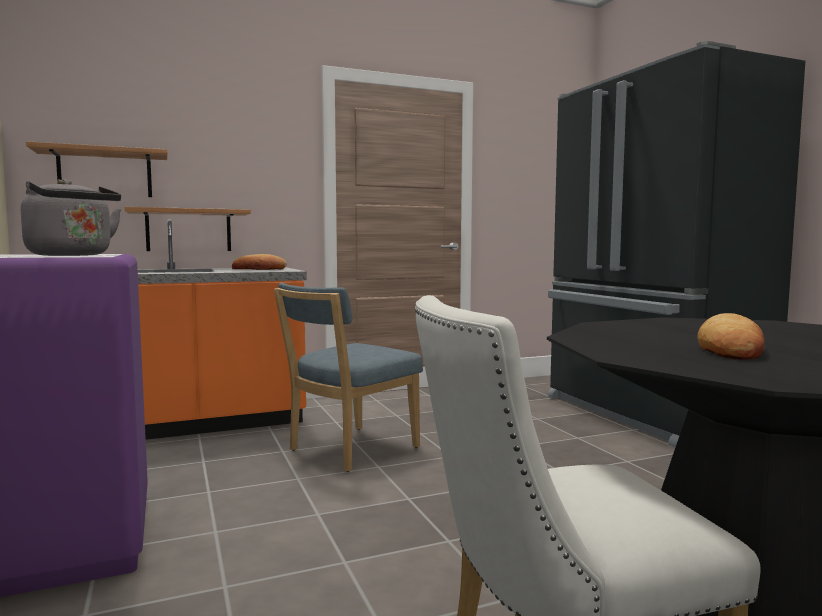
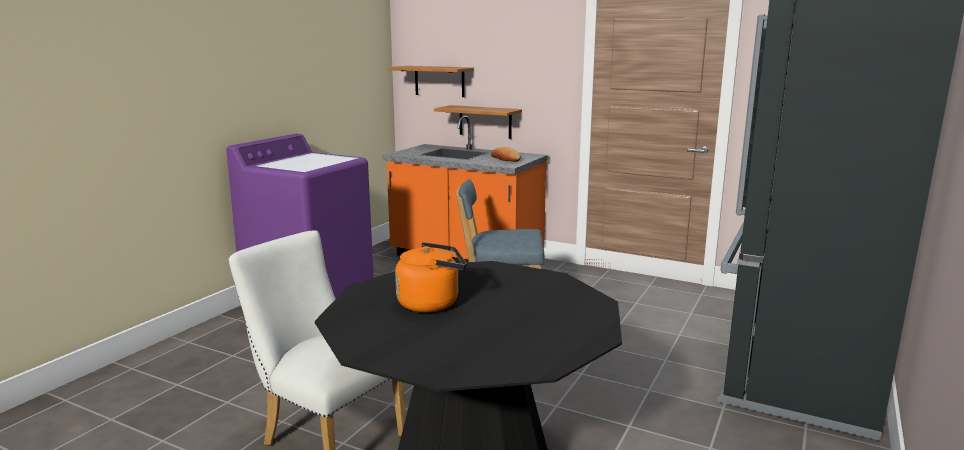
camera: 50 degrees right, 10 degrees up
(73, 255) = (309, 164): grey kettle -> none
(731, 349) = (432, 303): bread -> orange kettle

